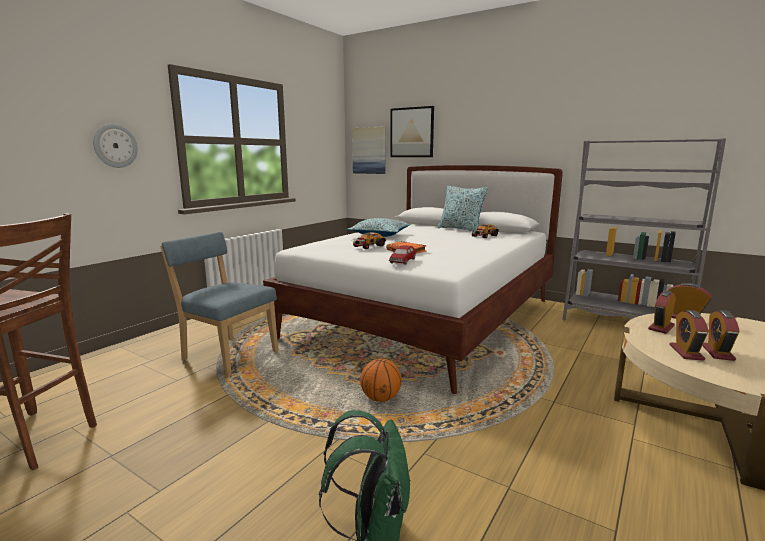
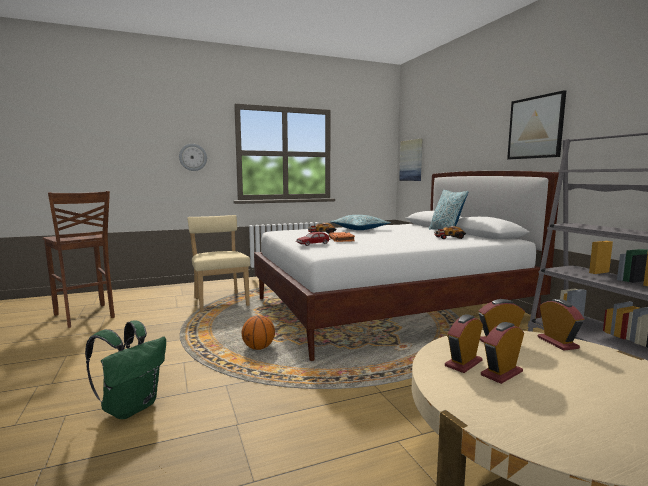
camera: 35 degrees right, 5 degrees down
(227, 355) = (220, 301): blue chair -> beige chair
(412, 132) = (439, 142): picture -> picture (535, 127)

